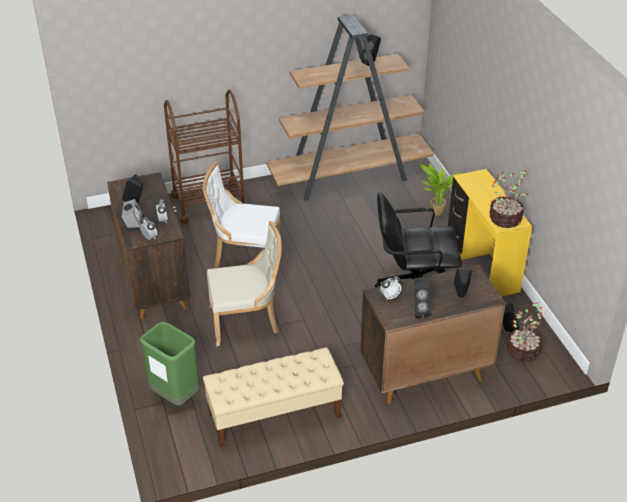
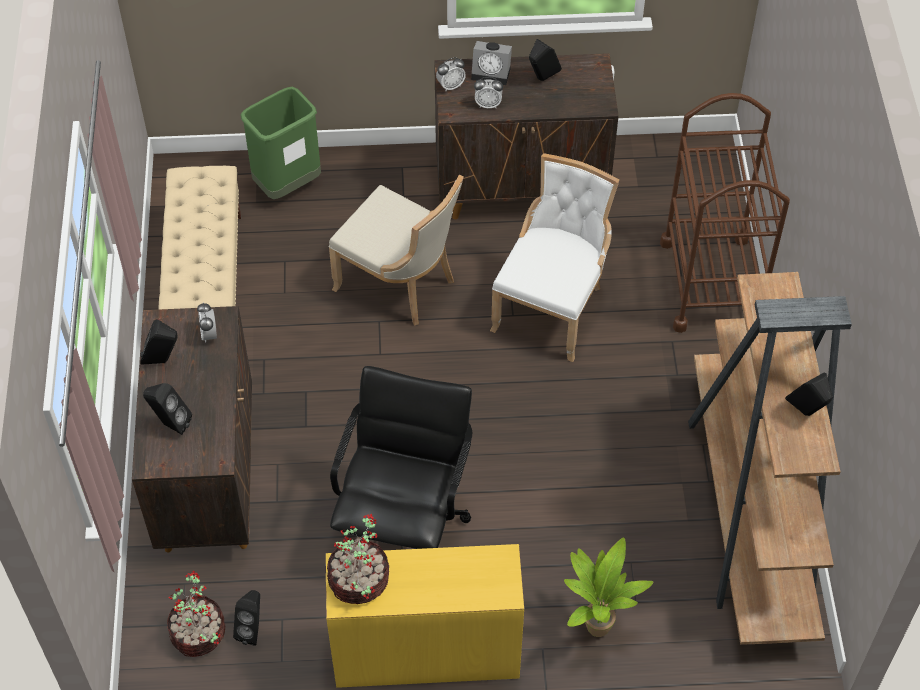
camera: 105 degrees right, 15 degrees up
(247, 321) = (400, 284): beige chair -> beige chair turned 60 degrees counterclockwise

